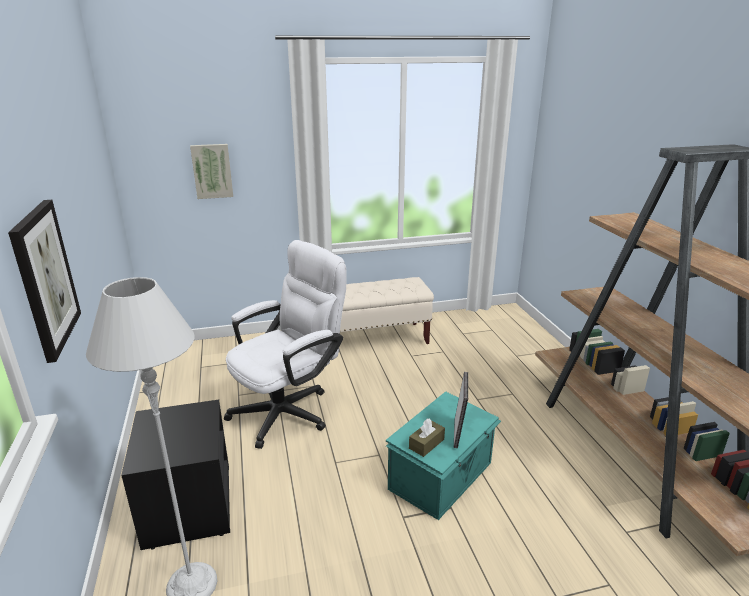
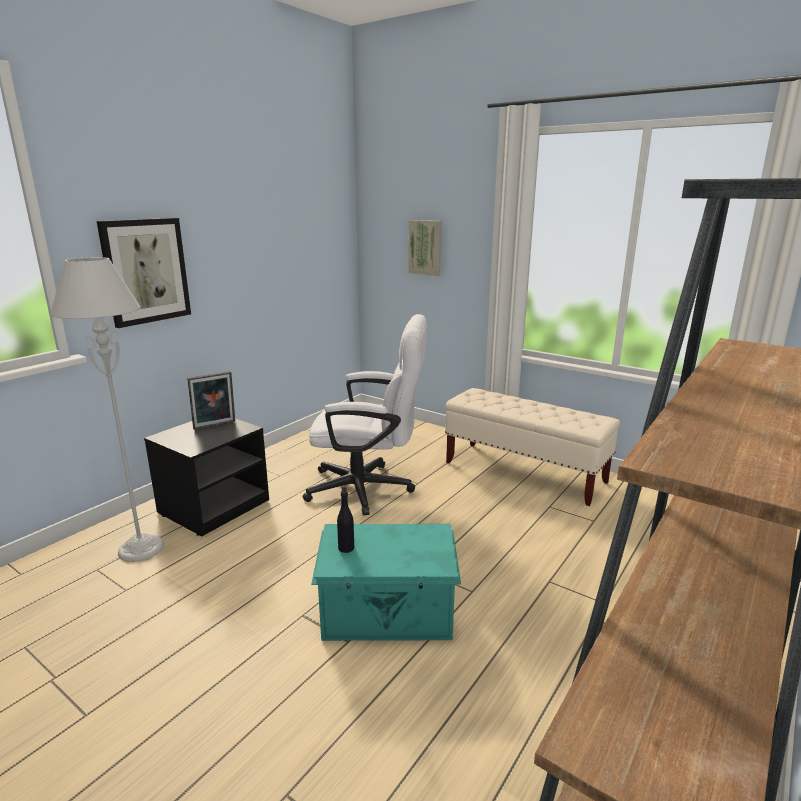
camera: 50 degrees right, 5 degrees down
(426, 444) = (346, 548): brown tissue box -> black bottle
(459, 433) = (388, 560): picture frame -> picture frame (215, 426)

